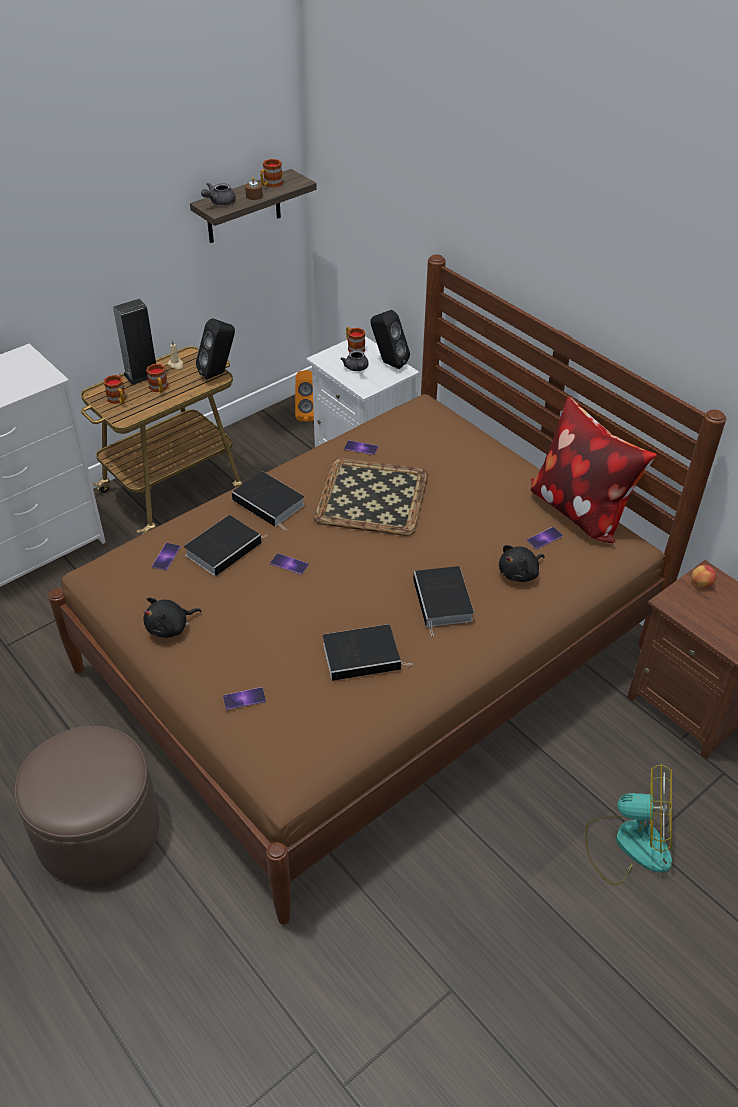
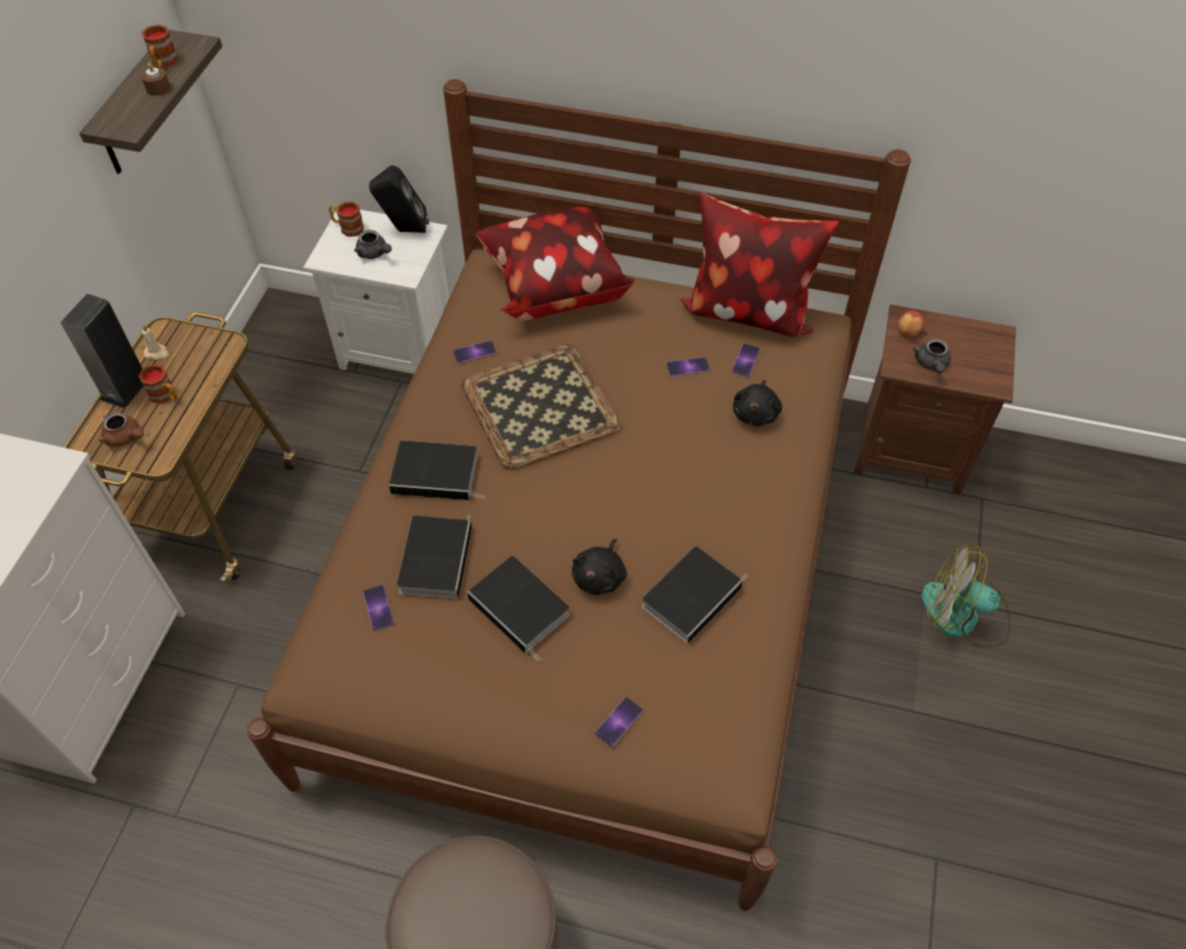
camera: 35 degrees left, 10 degrees up
(118, 400) = (126, 438): mug -> brown teapot
(170, 627) = (462, 690): black plush toy -> black plush toy (600, 576)
(219, 202) = (120, 116): grey teapot -> grey teapot (931, 364)
(219, 373) = (224, 339): black speaker -> none
(289, 564) = (525, 536): phone -> phone (688, 367)
(307, 414) = (291, 327): orange speaker -> none
(443, 602) = (715, 487): book -> book (522, 608)
(451, 434) = (553, 286): none -> pillow
(628, 843) = (963, 616): fan -> fan turned 135 degrees counterclockwise

